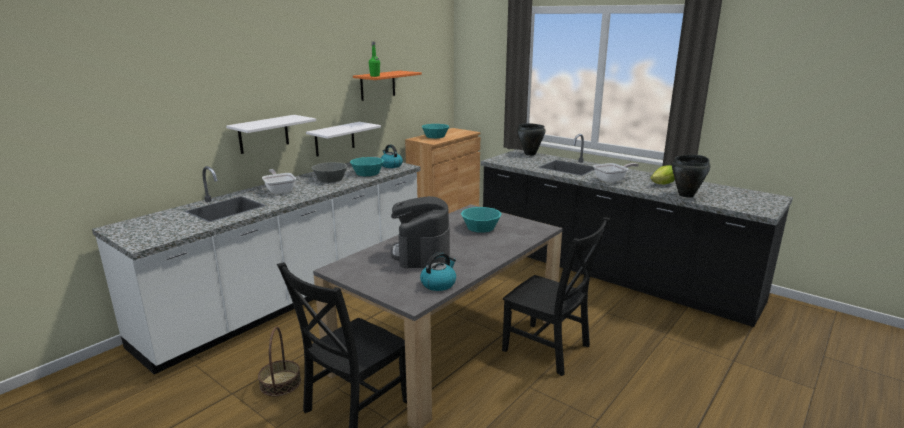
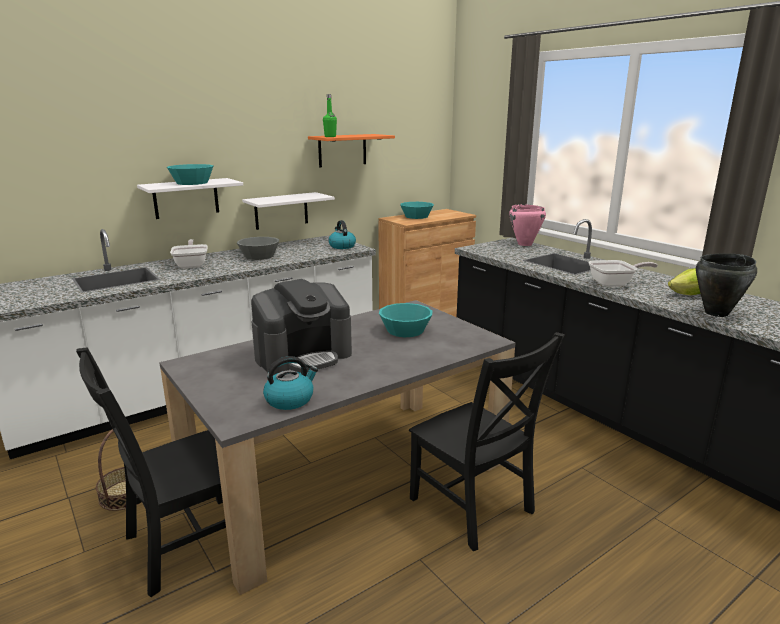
camera: 15 degrees right, 0 degrees up
(367, 173) = (307, 252): turquoise bowl -> turquoise bowl (192, 183)
(421, 253) = (303, 355): coffee machine -> coffee machine turned 135 degrees counterclockwise
(530, 154) = (524, 244): black cooking pot -> pink cooking pot

